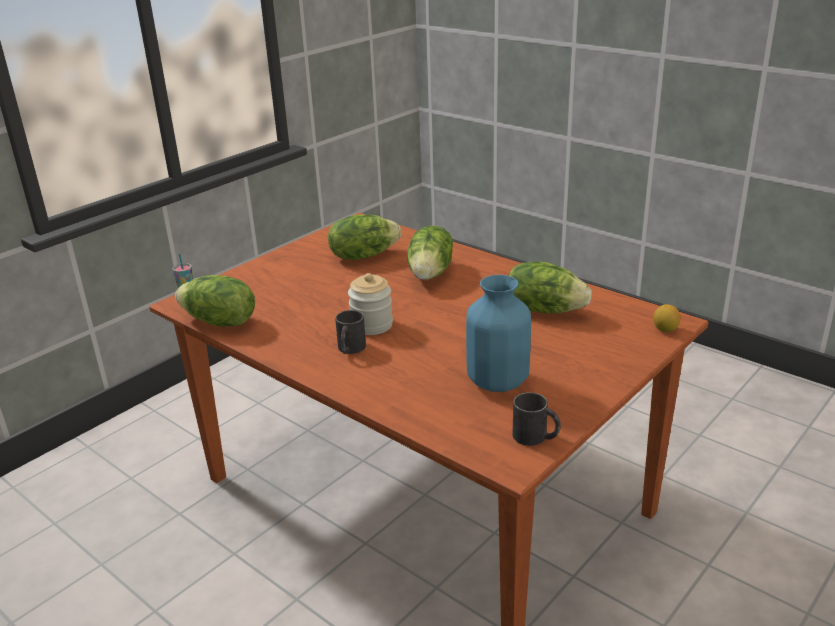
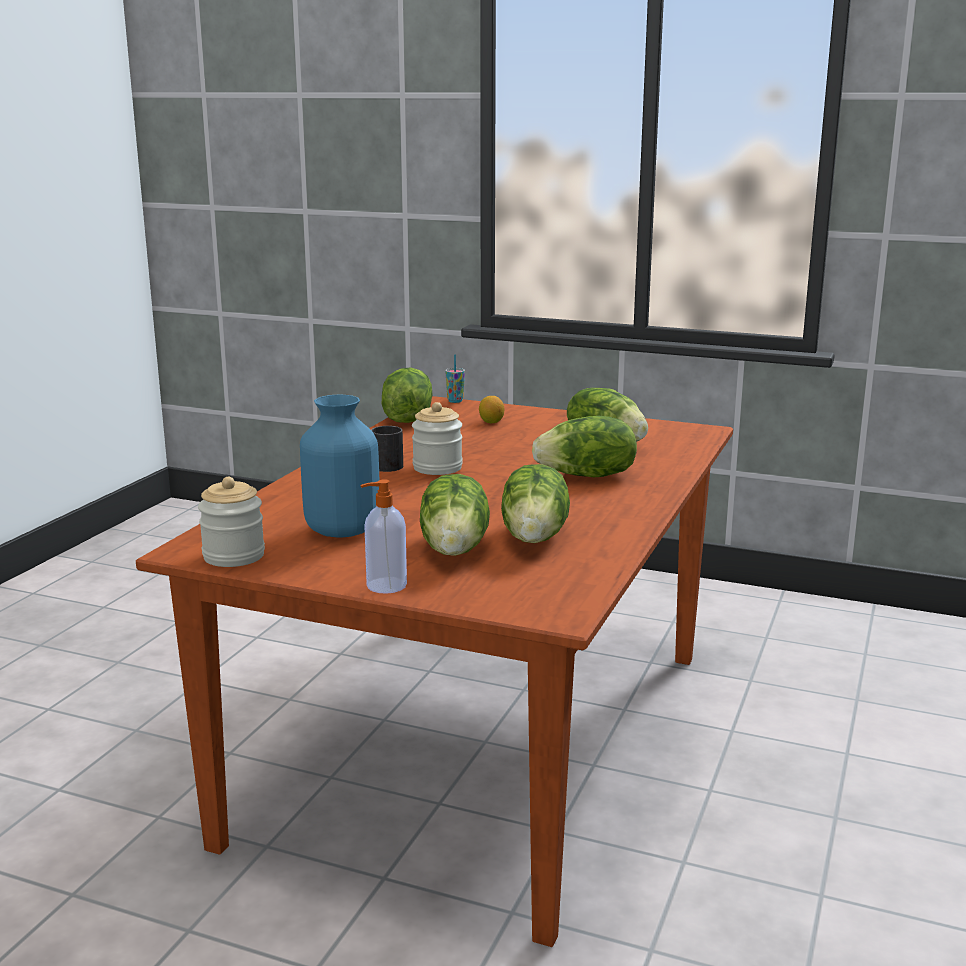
camera: 70 degrees right, 10 degrees down
(536, 437) = (234, 556): black mug -> jar
(556, 340) = (456, 549): none -> lettuce
(617, 375) = (385, 586): none -> soap dispenser
(665, 329) = (529, 609): lemon -> lemon (491, 422)

